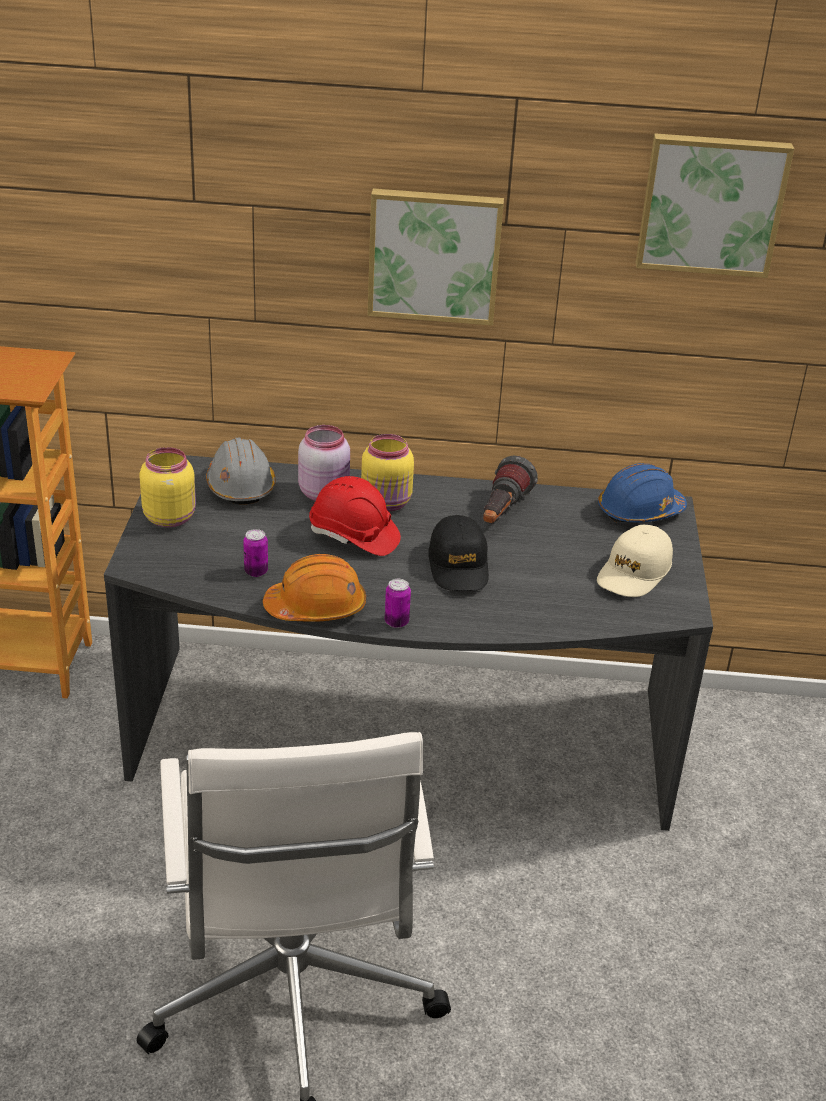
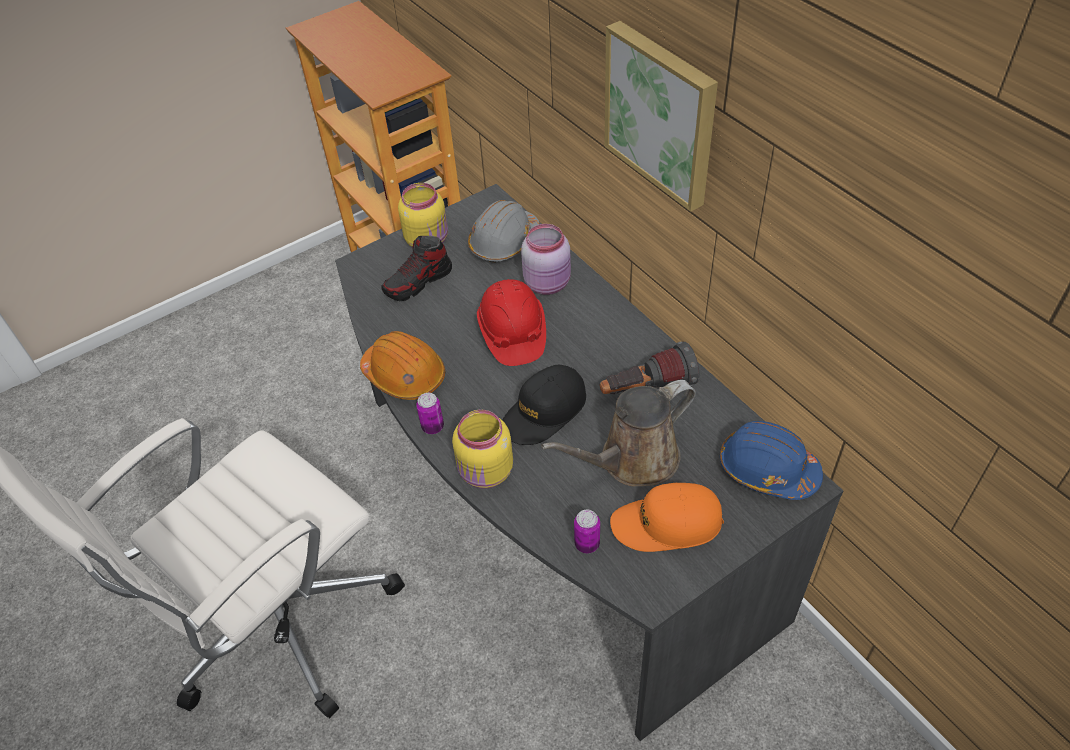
camera: 55 degrees right, 15 degrees up
(214, 547) = (418, 282): none -> shoe
(256, 571) = (413, 319): can -> can (587, 544)
(387, 503) = (576, 321): yellow jar -> yellow jar (486, 473)
(560, 555) = (633, 460): none -> brown watering can
(634, 572) = (666, 524): beige cap -> orange cap
(711, 204) = (916, 193): picture -> none

